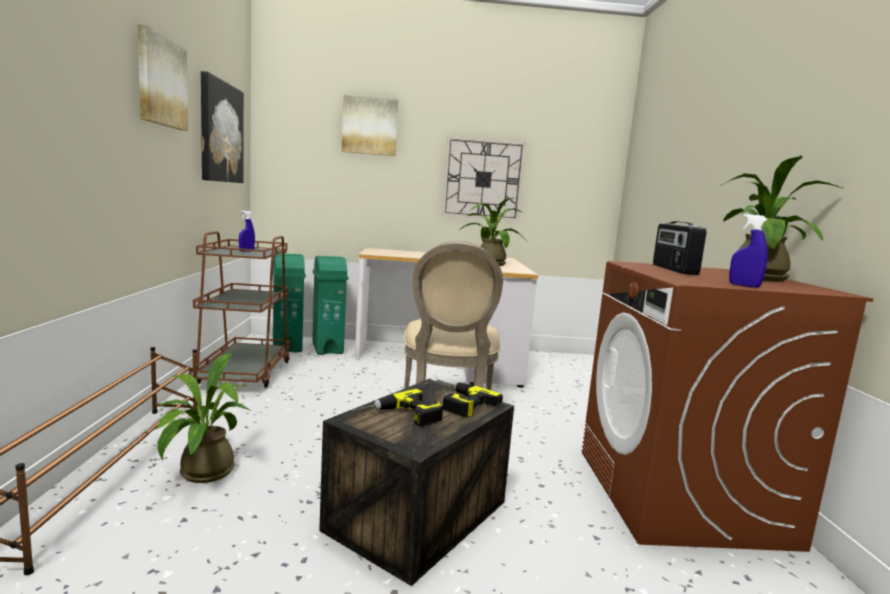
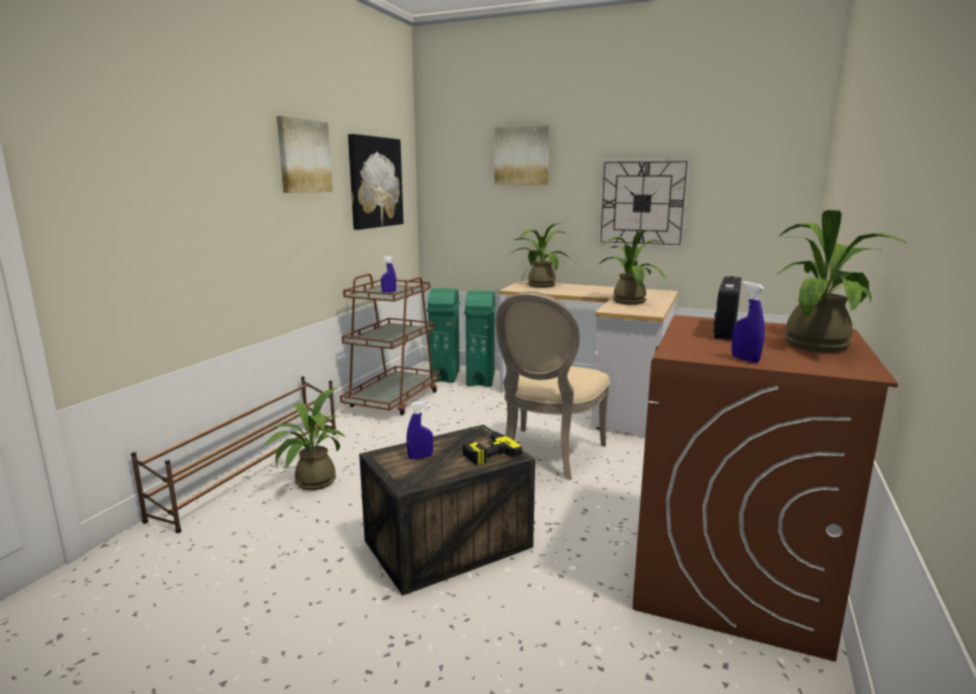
camera: 25 degrees right, 5 degrees up
(390, 251) = (539, 285): none -> potted plant
(399, 417) = (420, 457): power drill -> blue spray bottle

